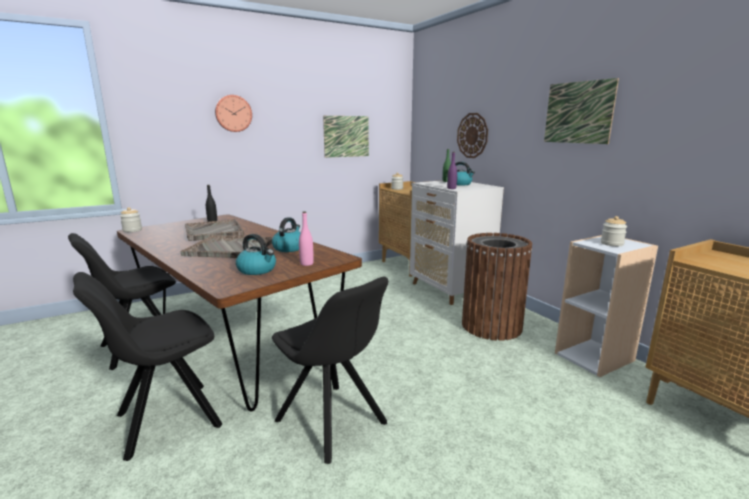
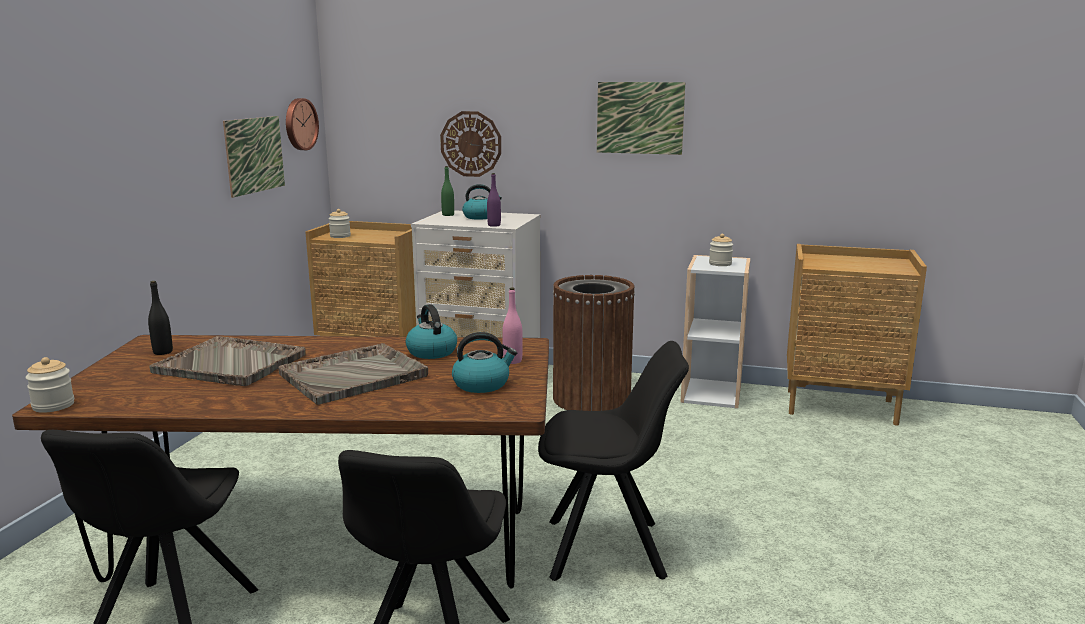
camera: 45 degrees left, 0 degrees up
(233, 113) = (97, 130): wall clock -> wall clock (299, 124)

